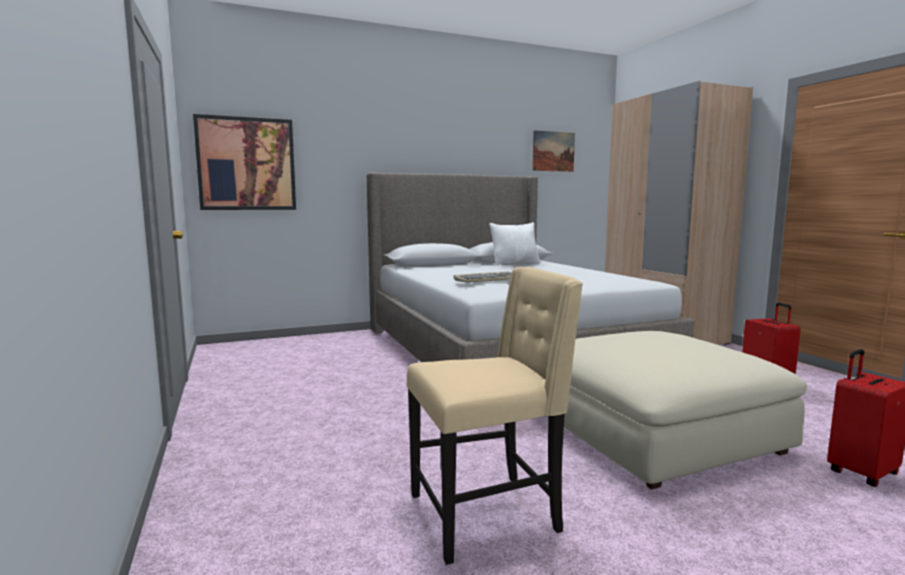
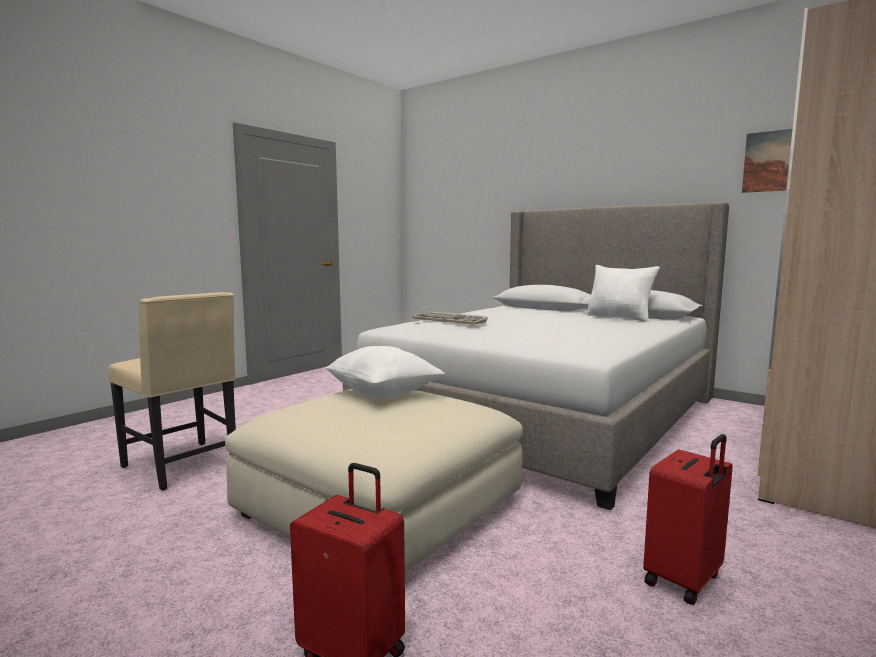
camera: 60 degrees right, 0 degrees up
(246, 164) = (437, 210): picture -> none
(616, 341) = (383, 394): none -> white pillow

